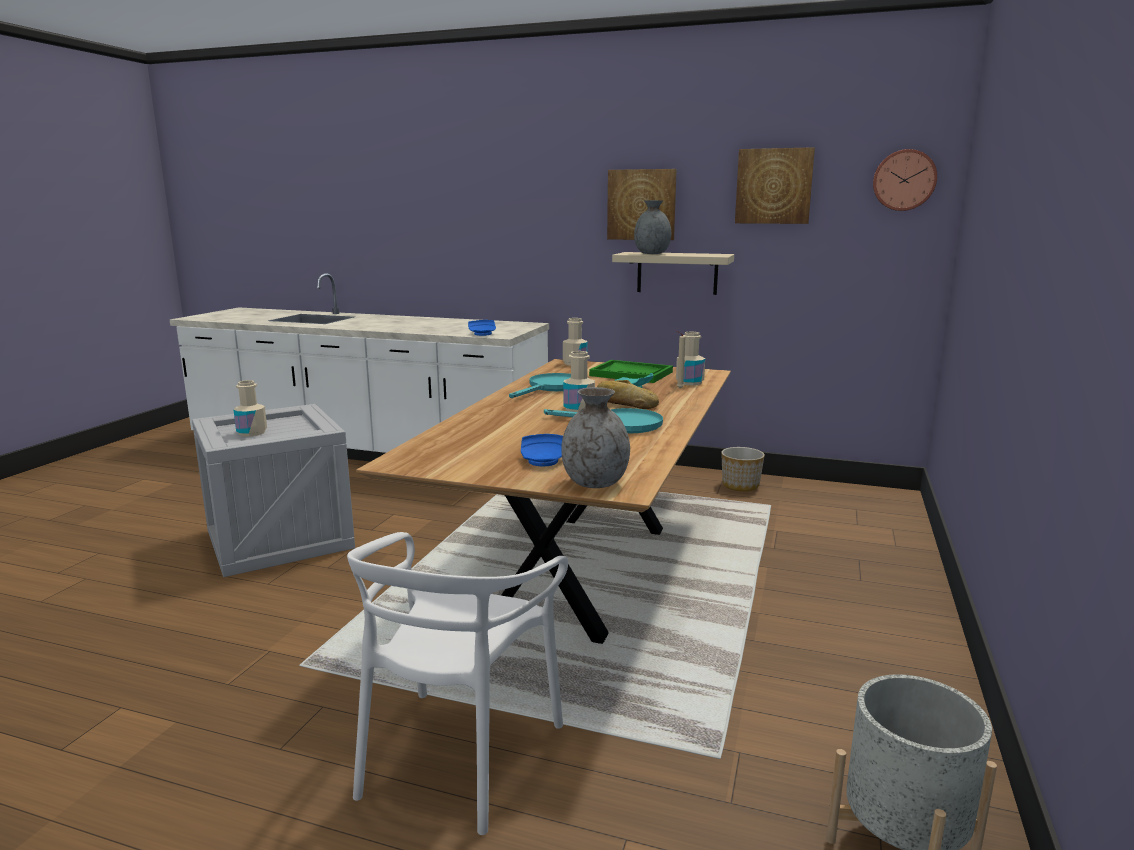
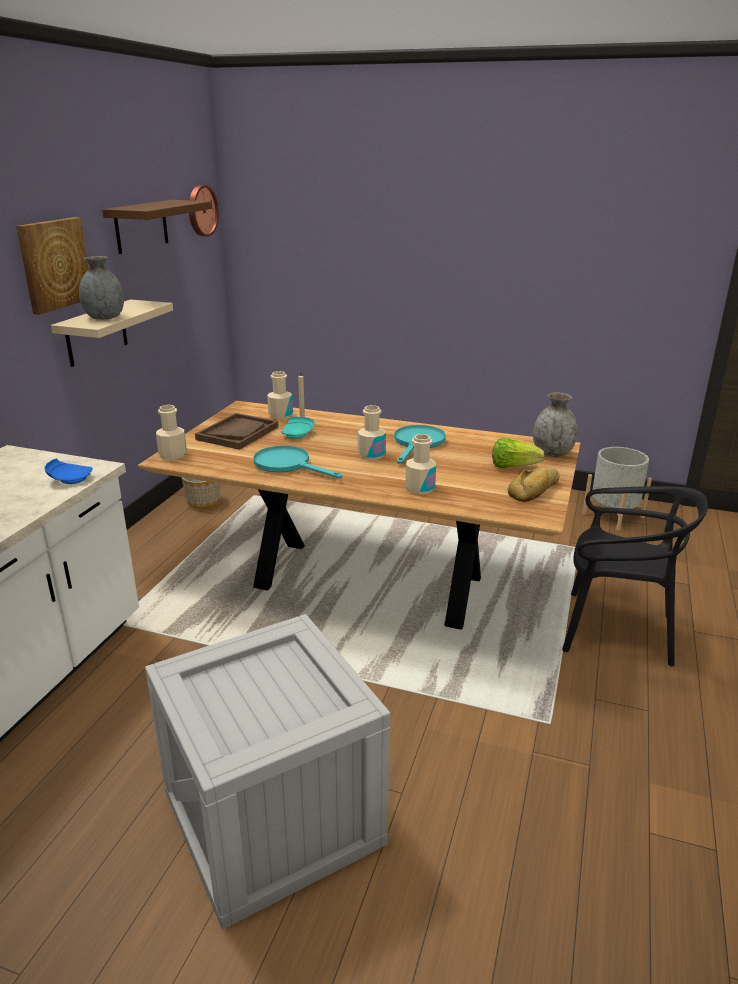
camera: 90 degrees left, 10 degrees up
(252, 432) = (273, 707): beige bottle -> beige bottle (420, 488)
(458, 755) = (616, 630): white chair -> black chair
(544, 460) = (513, 467): blue plate -> lettuce
(624, 403) = (352, 439): bread -> bread (535, 490)
(631, 374) = (237, 433): green tray -> brown tray
(774, 186) = (141, 226): picture -> brown shelf

